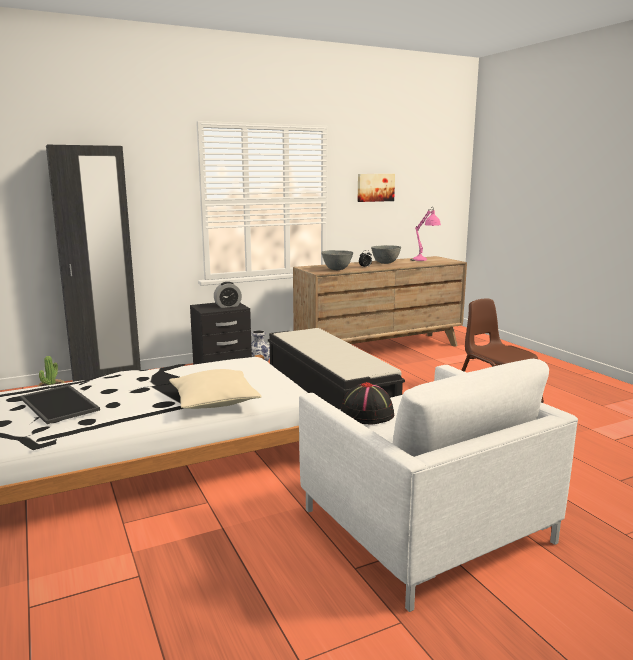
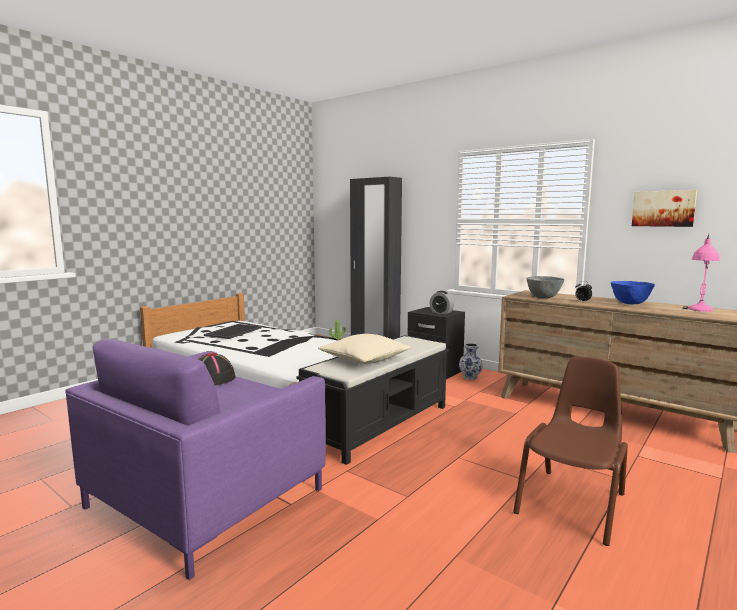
camera: 65 degrees right, 5 degrees down
(214, 401) = (264, 356): beige pillow -> beige pillow (364, 359)
(385, 263) = (630, 303): grey bowl -> blue bowl
(425, 526) = (206, 498): white armchair -> purple armchair

